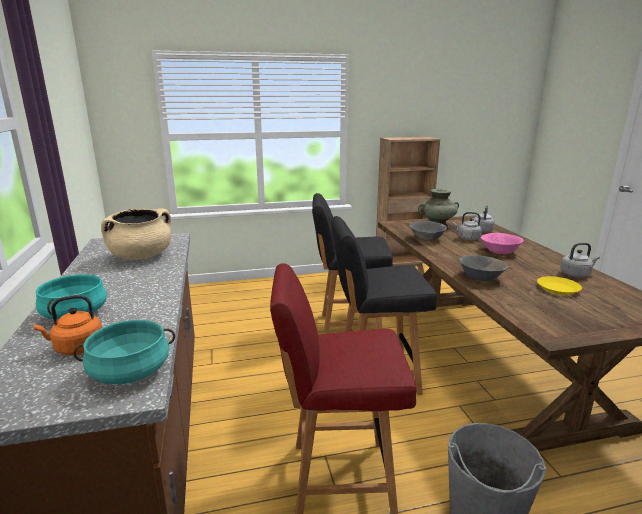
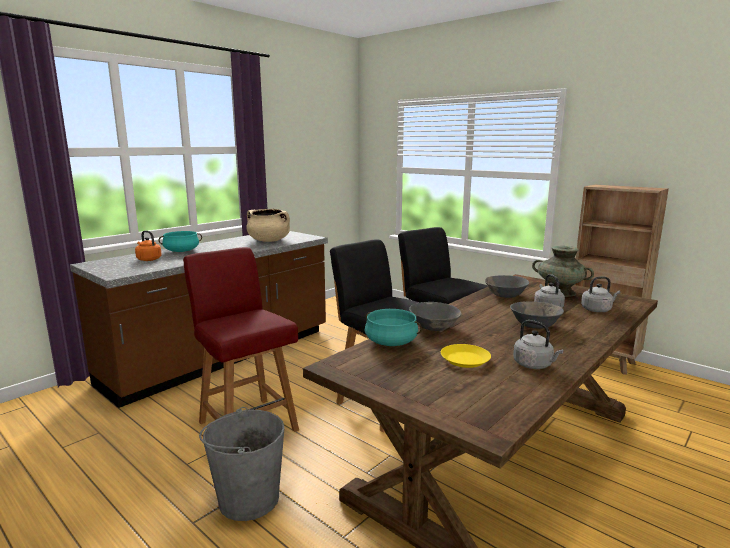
camera: 55 degrees right, 5 degrees down
(130, 371) = (133, 270): turquoise cooking pot -> turquoise cooking pot (391, 342)
(500, 251) = (535, 325): pink bowl -> grey bowl

